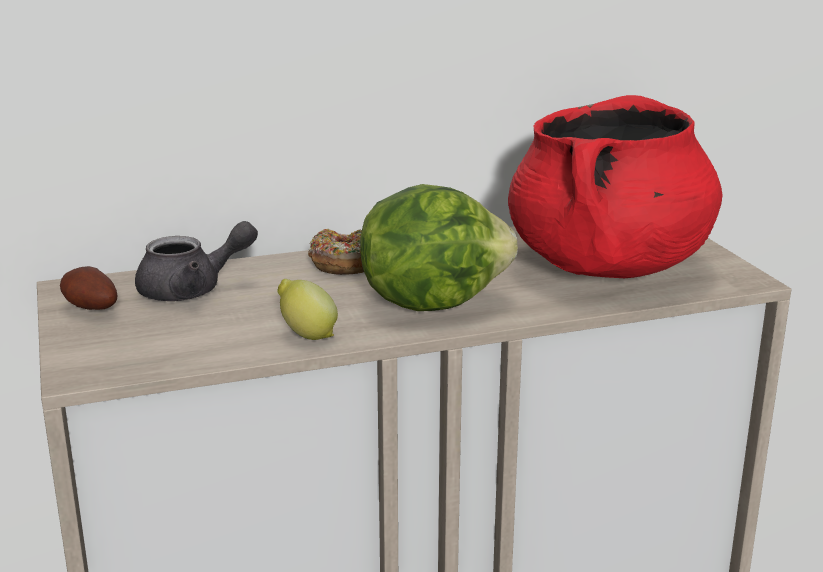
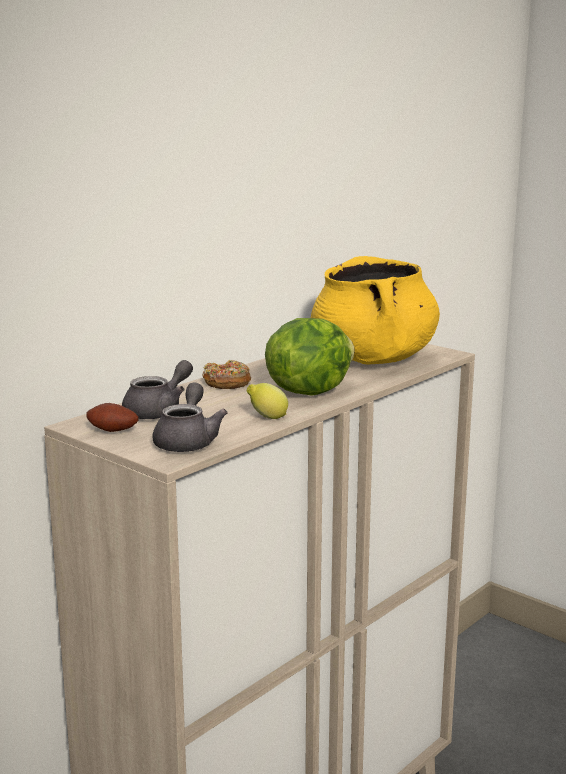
camera: 30 degrees left, 5 degrees down
(149, 348) = (188, 441): none -> grey teapot
(608, 266) = (373, 359): red cooking pot -> yellow cooking pot

